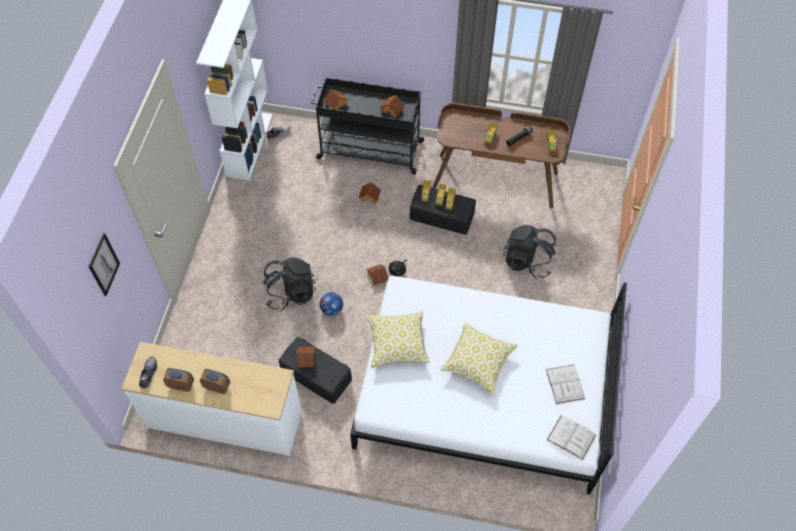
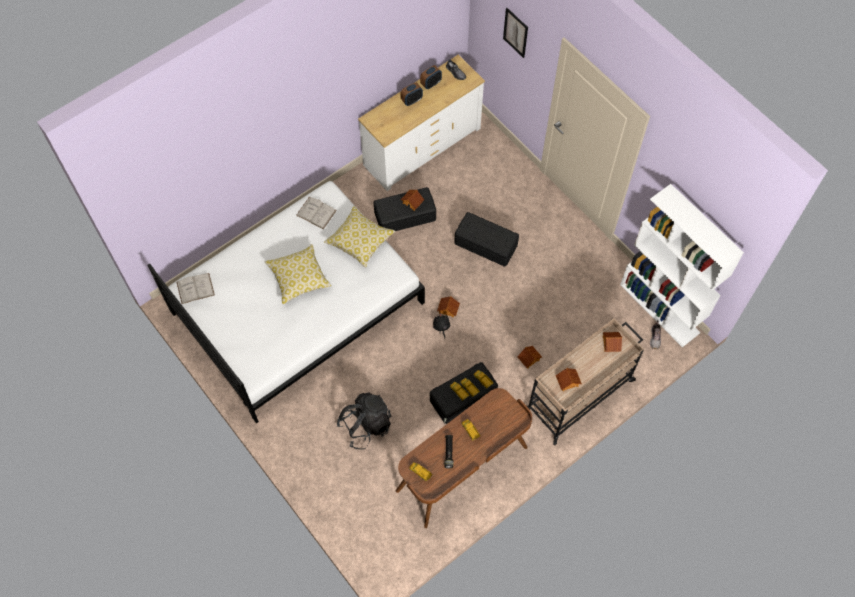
camera: 130 degrees right, 5 degrees up
(290, 292) = (486, 244): black backpack -> black storage box
(332, 309) = (448, 260): football -> none
(369, 150) = (580, 394): black cart -> beige cart
(565, 384) = (231, 317): white book -> white book (316, 213)

